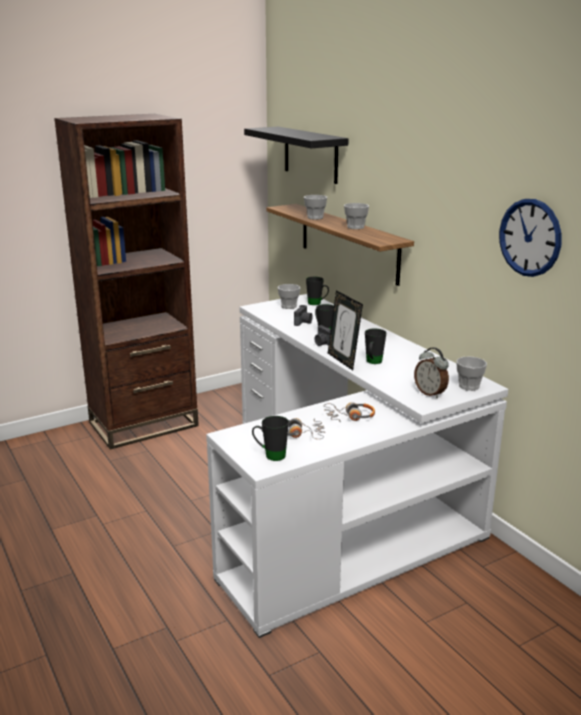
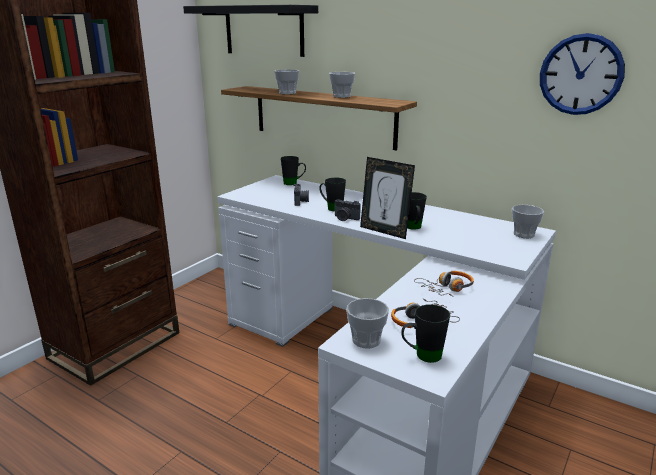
camera: 25 degrees left, 0 degrees up
(289, 306) = (269, 189): cup -> cup (366, 340)
(430, 393) = (503, 247): alarm clock -> none

